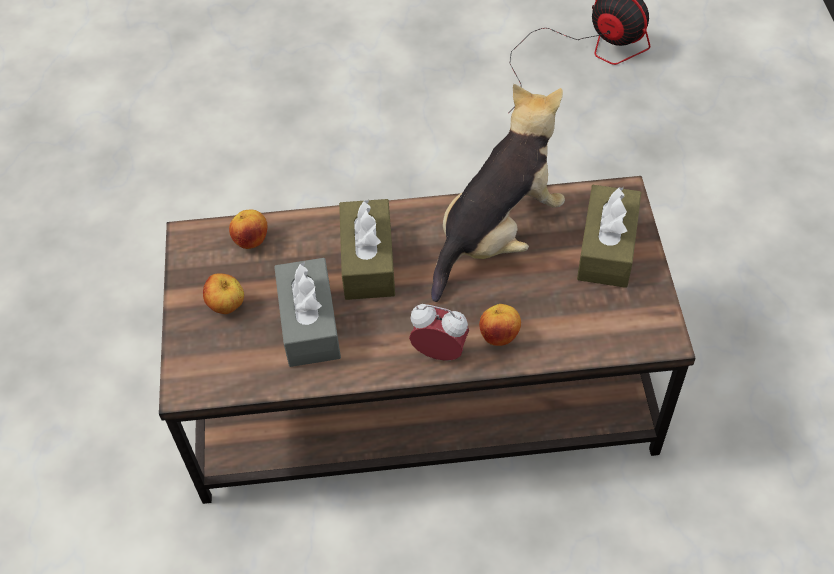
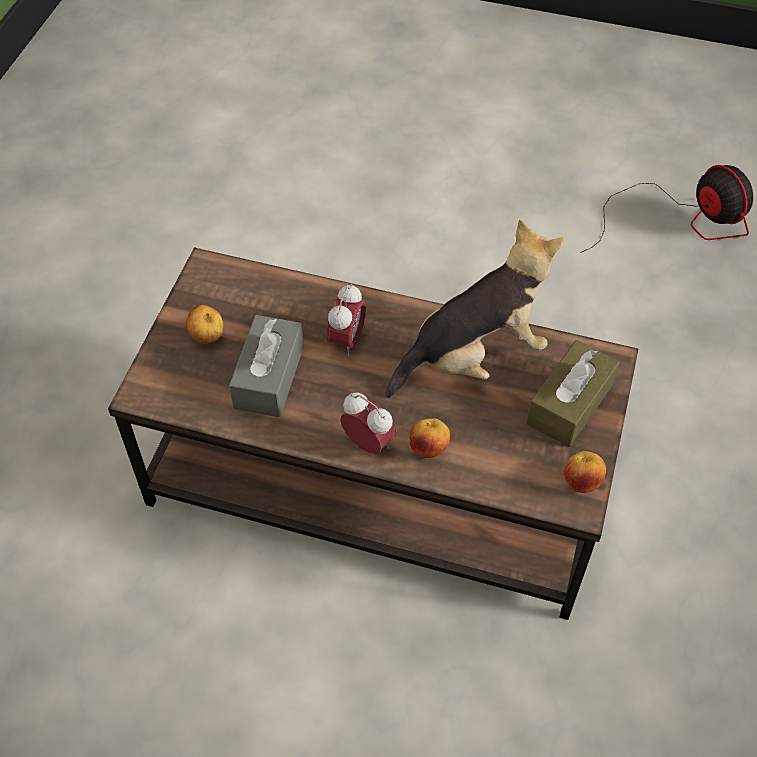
camera: 20 degrees right, 0 degrees up
(251, 241) = (256, 288): apple -> apple (581, 482)
(368, 261) = (347, 340): brown tissue box -> alarm clock

